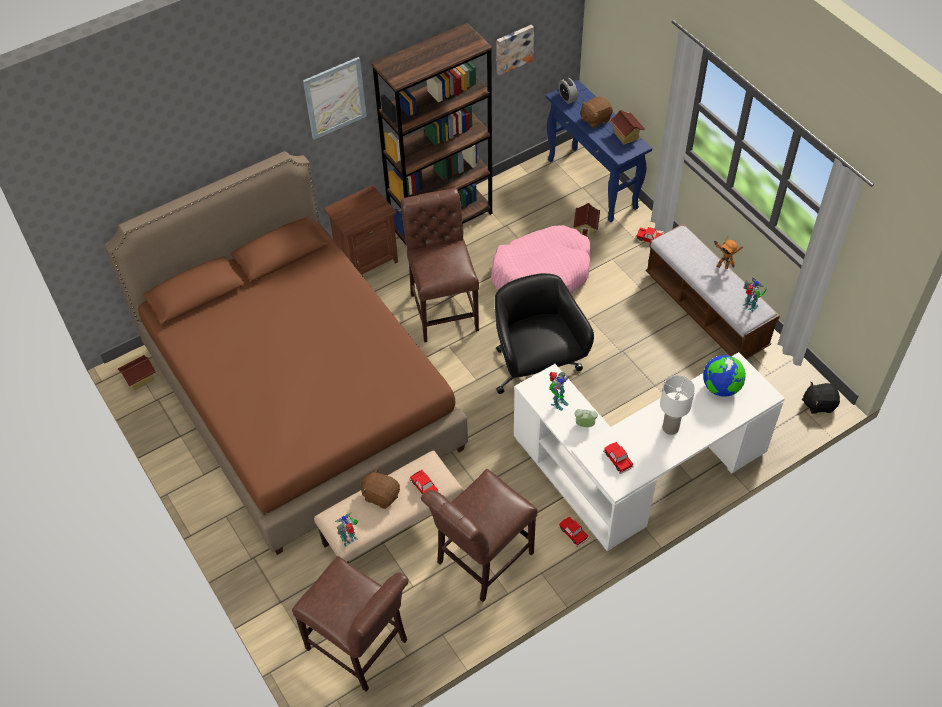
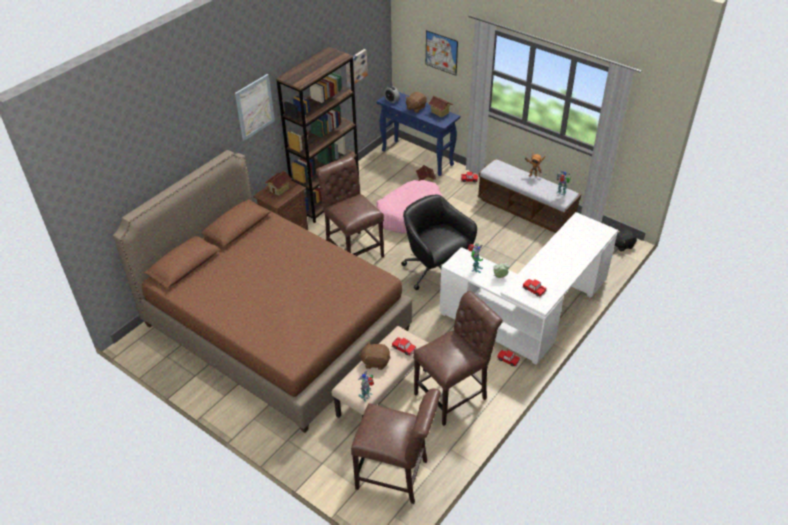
camera: 20 degrees left, 10 degrees down
(140, 379) = (147, 346): toy house -> toy house (279, 189)
(480, 560) = (454, 394): brown chair -> brown chair turned 150 degrees counterclockwise
(640, 54) = (441, 52): none -> picture
(670, 427) = (557, 263): white table lamp -> none
(721, 388) = (576, 233): globe -> none

